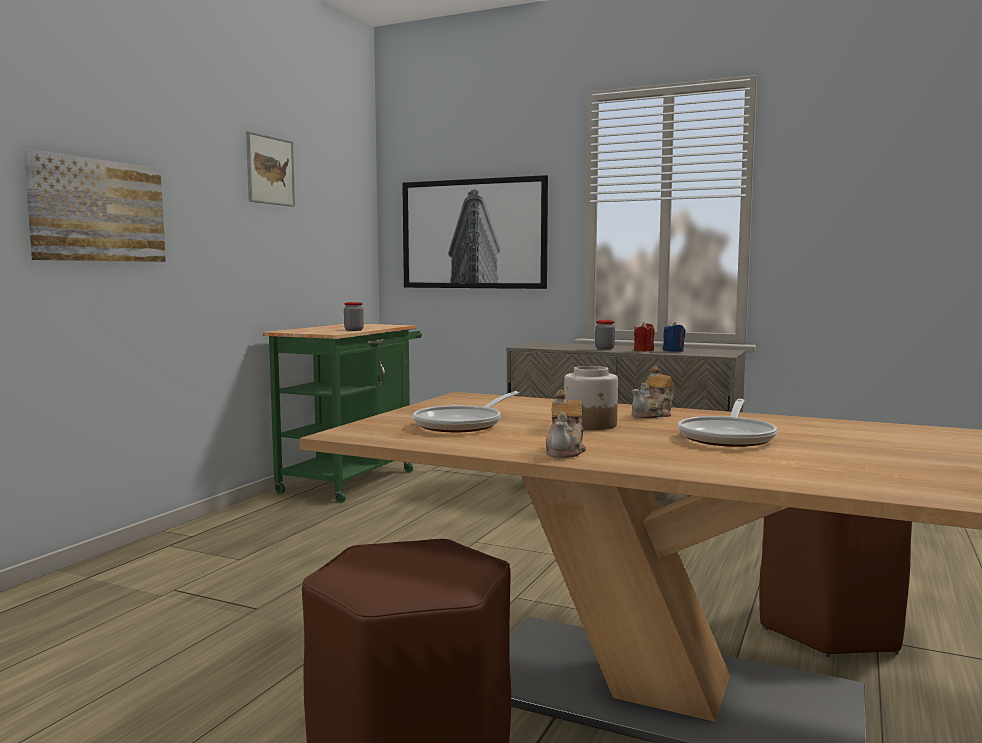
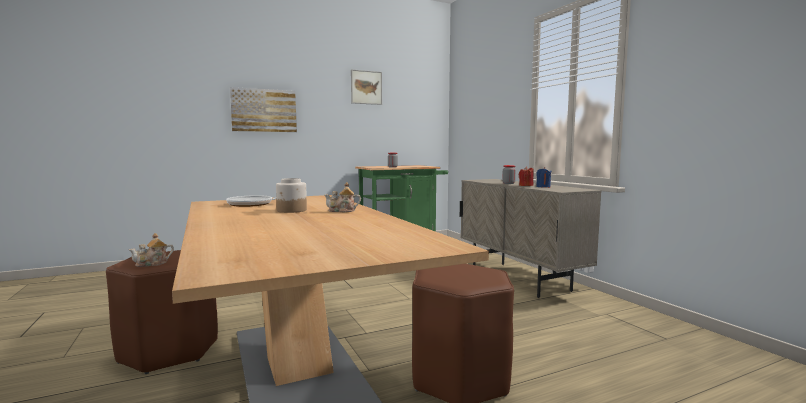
camera: 40 degrees right, 0 degrees up
(474, 234) = (483, 114): picture -> none
(565, 451) = (220, 216): teapot -> teapot (152, 264)
(728, 437) = (306, 222): frying pan -> none

